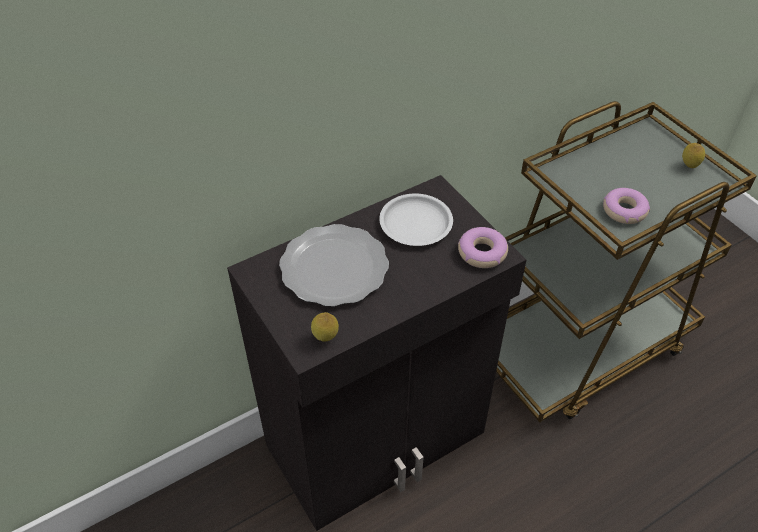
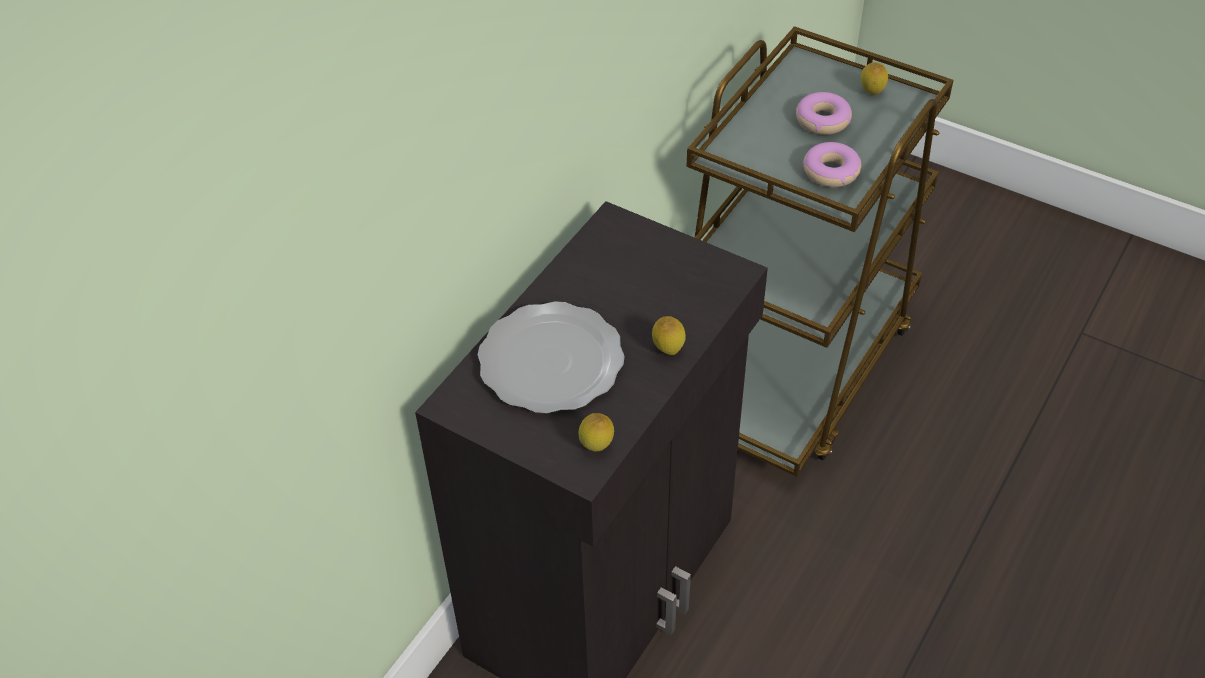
camera: 25 degrees left, 0 degrees up
(416, 223) = (615, 271): white plate -> none
(417, 291) = (668, 351): none -> lemon
(482, 253) = (713, 278): donut -> donut (822, 120)

